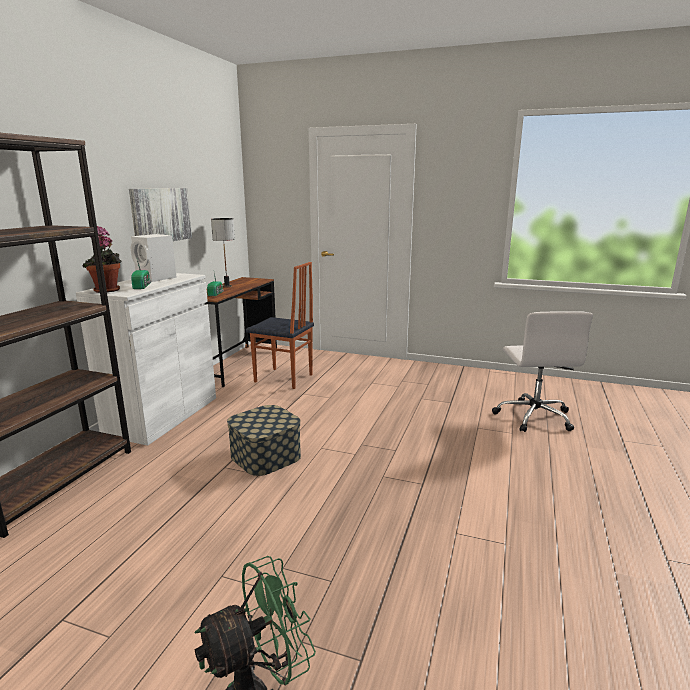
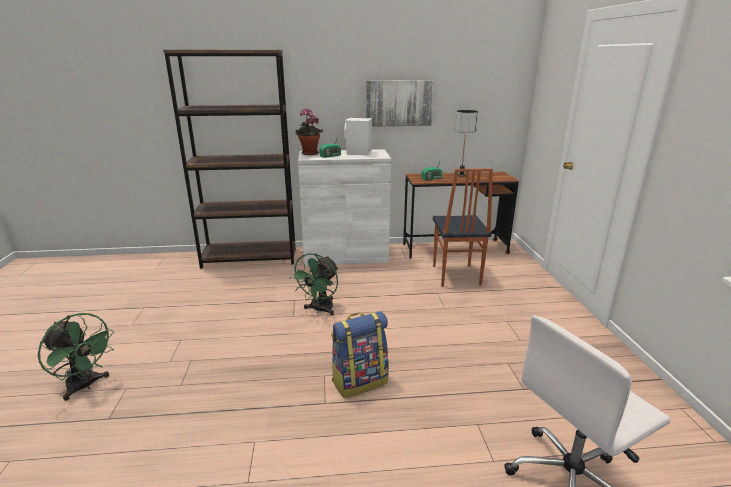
camera: 65 degrees right, 5 degrees up
(265, 456) = (320, 310): storage box -> green fan
(403, 460) = (360, 381): none -> backpack

